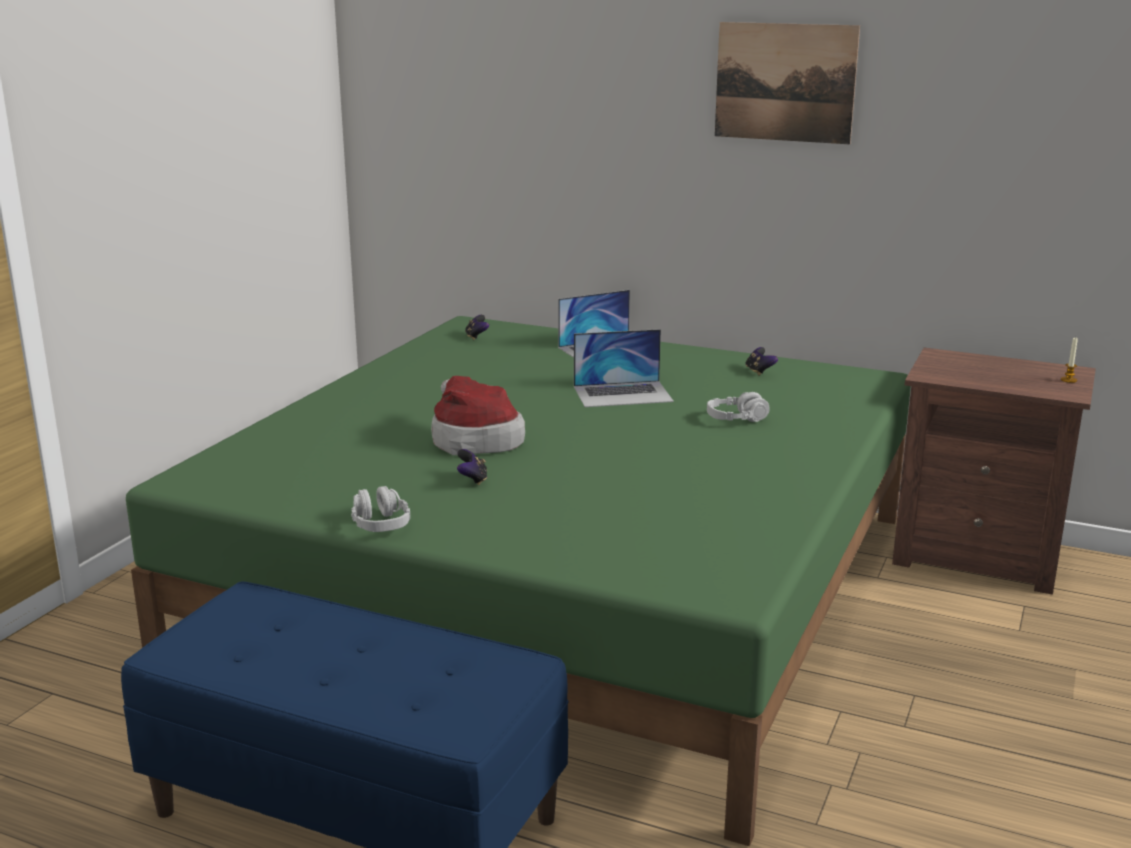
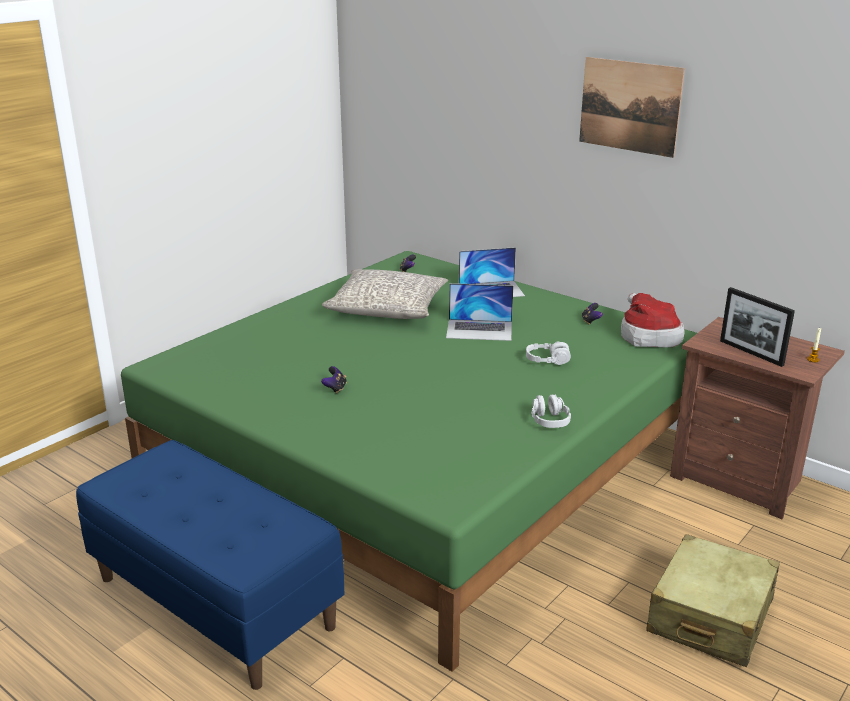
camera: 15 degrees right, 5 degrees up
(380, 523) = (257, 414): grey headphones -> grey headphones (549, 420)
(473, 439) = (355, 356): hat -> hat (647, 336)
(480, 381) = (388, 308): none -> grey pillow
(993, 380) = (751, 353): none -> picture frame
(1036, 719) = (710, 616): none -> beige suitcase

